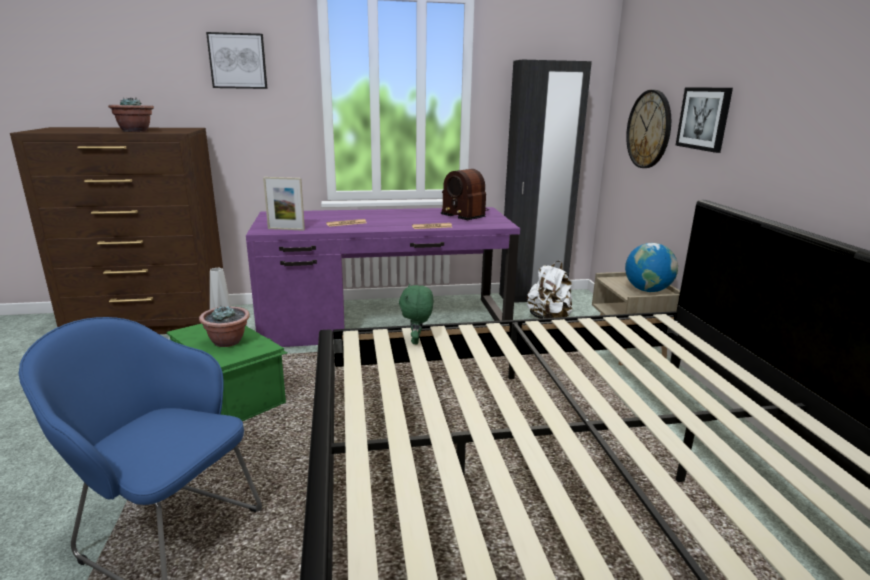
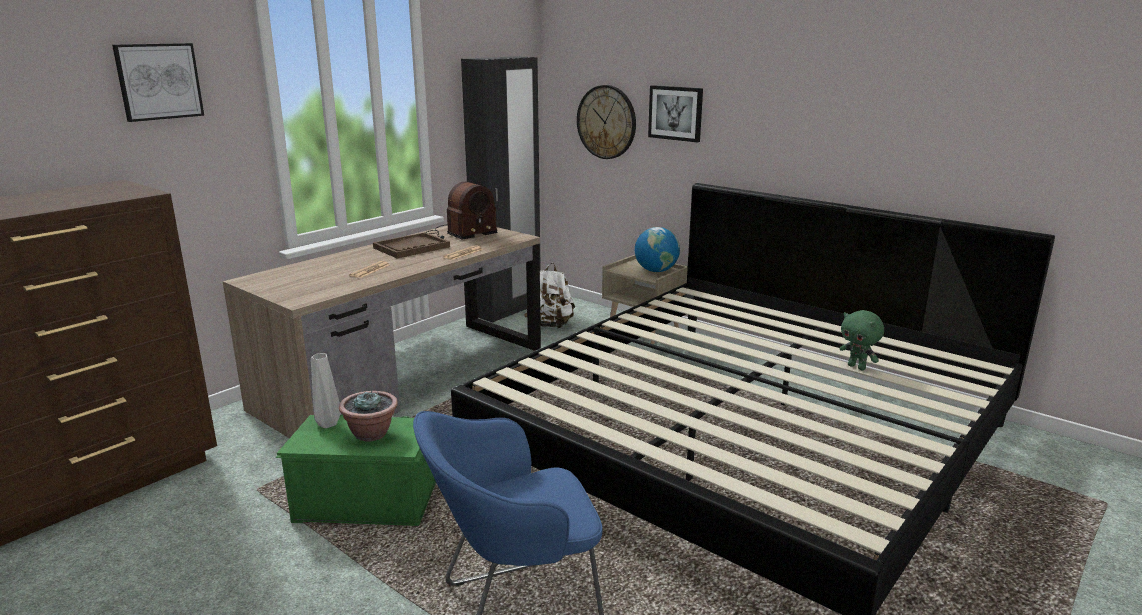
camera: 40 degrees left, 0 degrees up
(135, 131) = (75, 201): potted plant -> none
(286, 229) = (321, 292): picture frame -> none
(385, 322) = (406, 378): purple desk -> brown desk
(408, 216) = (411, 247): none -> brown tray
(417, 341) = (551, 367): green plush toy -> green plush toy (857, 367)
(464, 214) = (460, 233): radio -> radio turned 45 degrees counterclockwise

